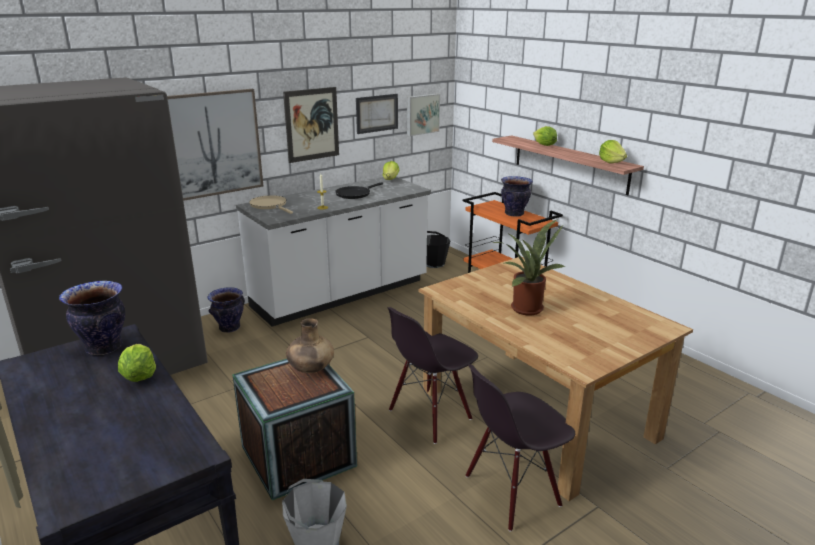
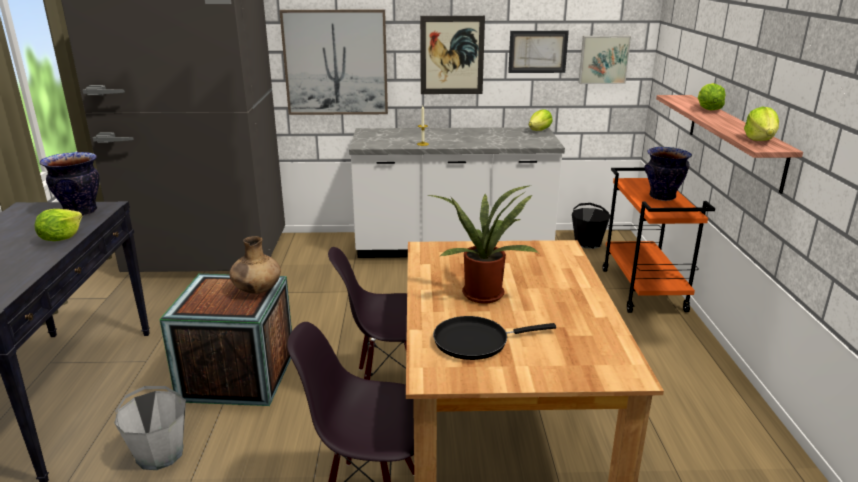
camera: 35 degrees right, 0 degrees up
(229, 328) = (323, 248): vase -> none
(270, 205) = (381, 134): beige frying pan -> none
(355, 194) = (476, 138): black frying pan -> black frying pan (476, 341)

